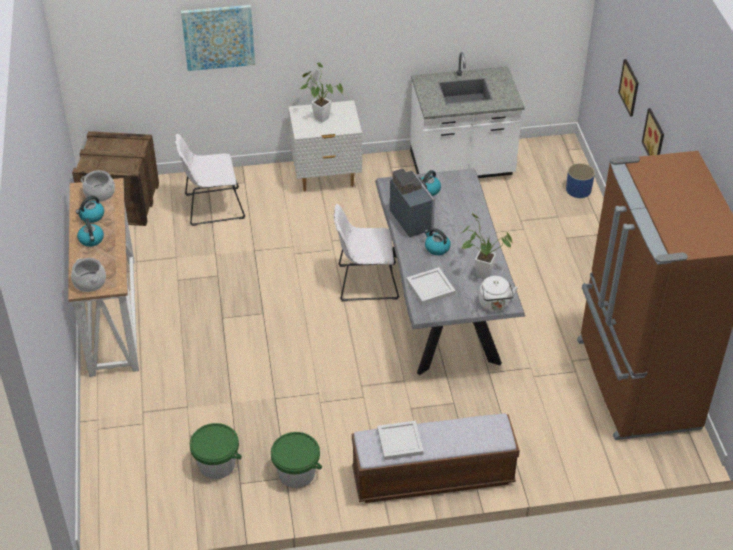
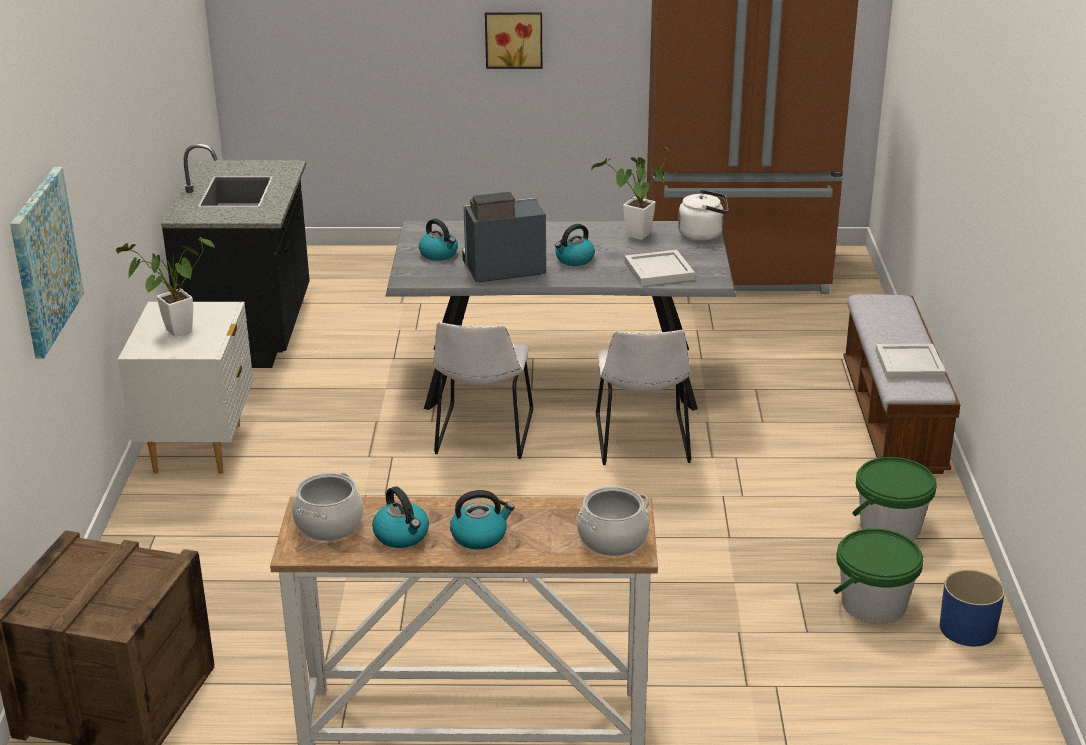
camera: 80 degrees left, 15 degrees down
(211, 207) = (204, 578): white chair -> white chair (642, 442)
(462, 166) = (252, 331): white counter -> black counter
(578, 190) = (358, 258): blue planter -> blue planter (967, 629)
(631, 87) = (404, 36): picture -> none

